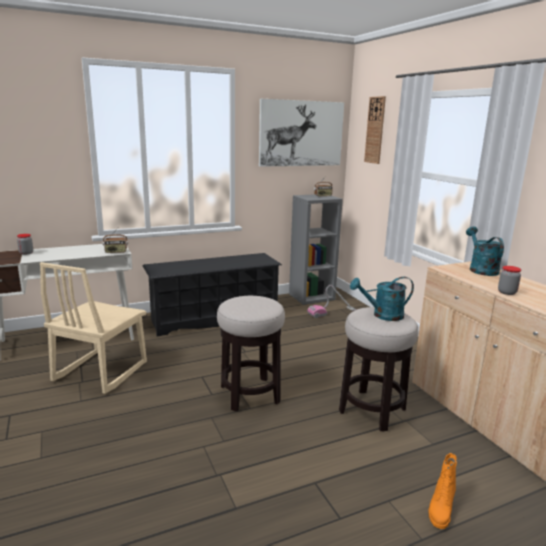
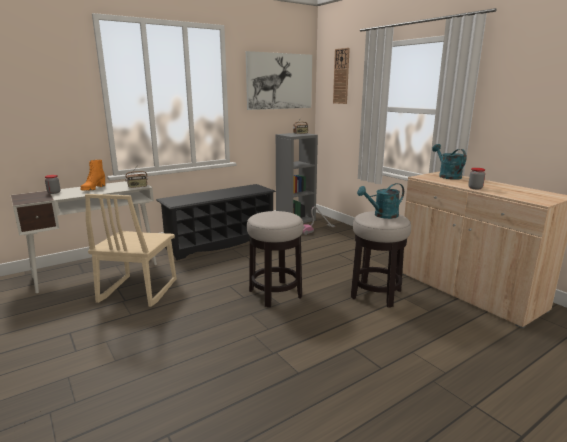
camera: 10 degrees left, 0 degrees up
(440, 509) = (451, 352): orange boot -> orange boot (93, 188)

